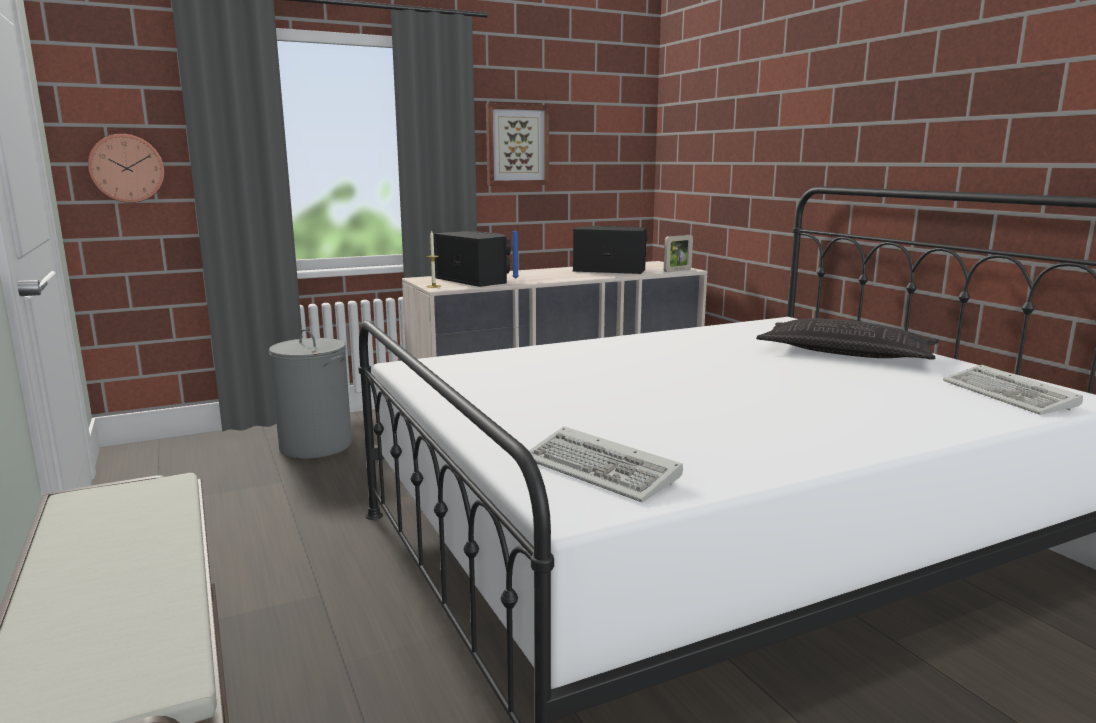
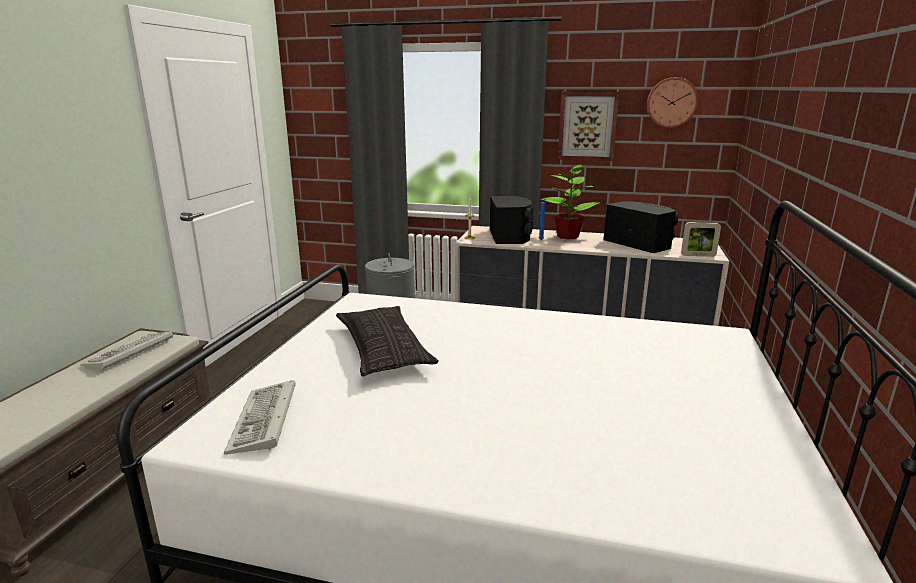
camera: 40 degrees right, 5 degrees up
(127, 168) = (322, 138): wall clock -> wall clock (671, 102)
(532, 273) = (568, 236): none -> potted plant
(846, 353) = (693, 388): pillow -> pillow (383, 348)
(1011, 396) = (744, 505): keyboard -> keyboard (129, 354)

